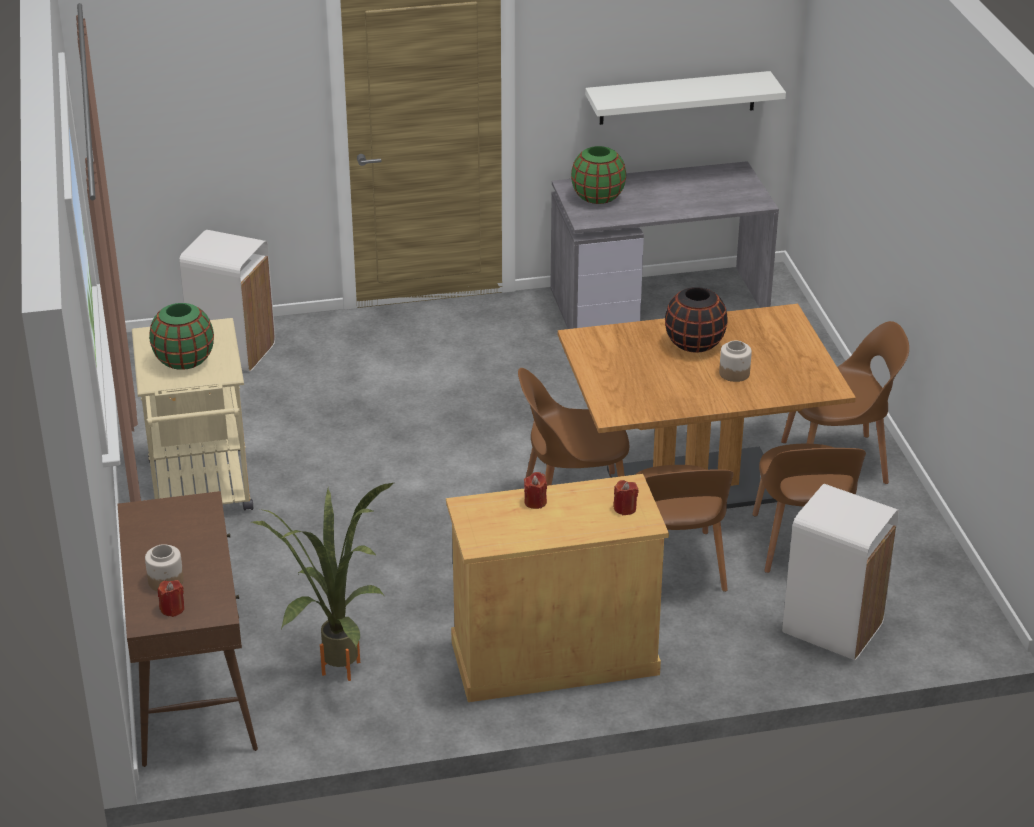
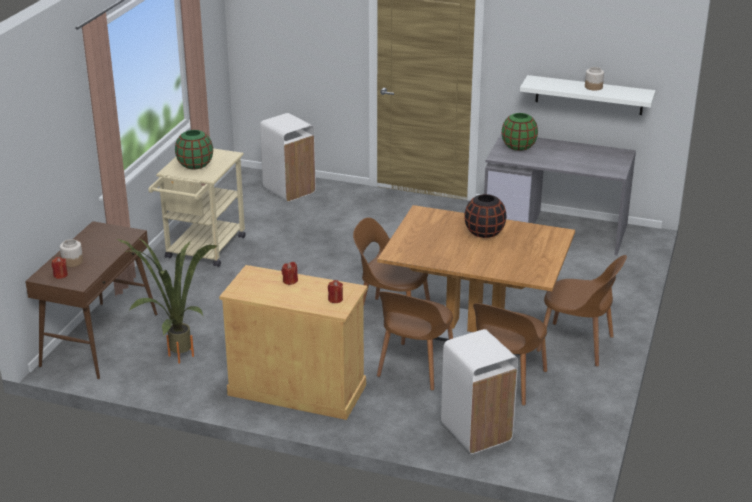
camera: 30 degrees right, 5 degrees down
(734, 373) = (490, 254): jar -> jar (593, 87)

